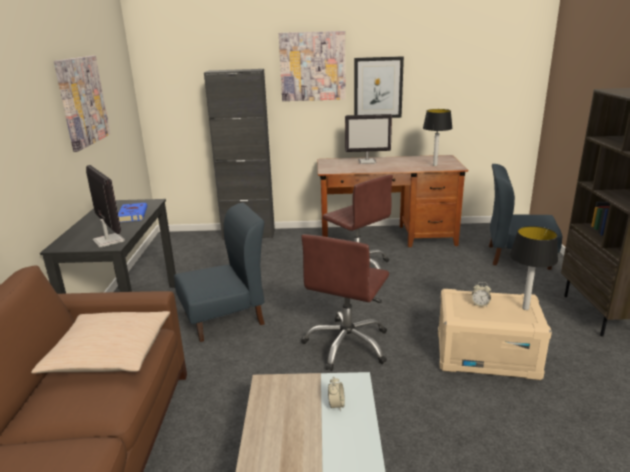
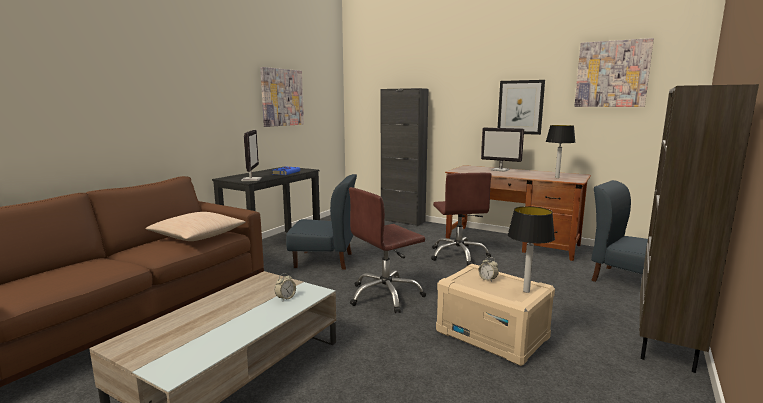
camera: 30 degrees right, 10 degrees down
(312, 66) = (466, 88): picture -> picture (612, 74)

